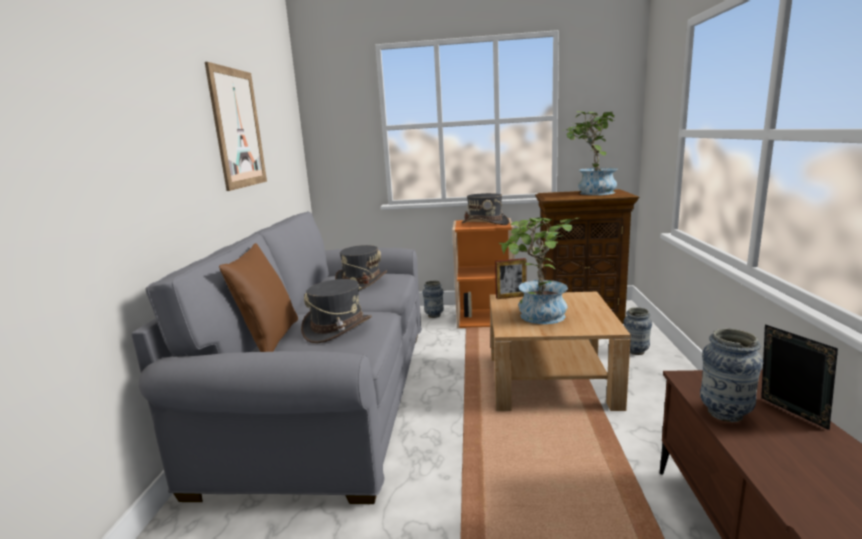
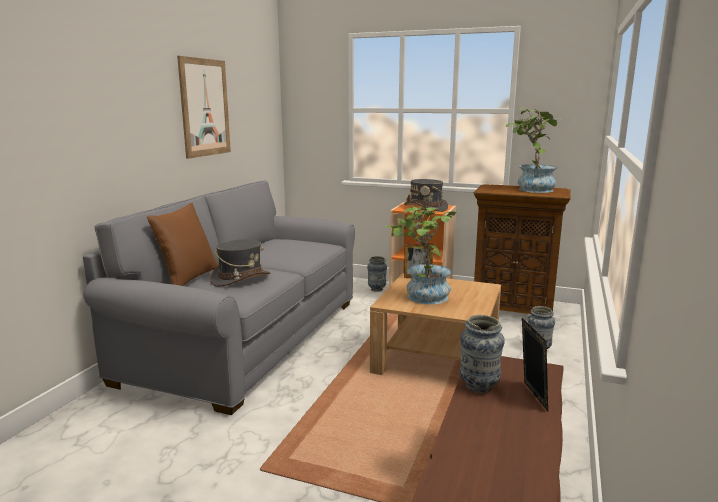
camera: 15 degrees right, 0 degrees up
(362, 282) = (292, 247): grey hat -> none

